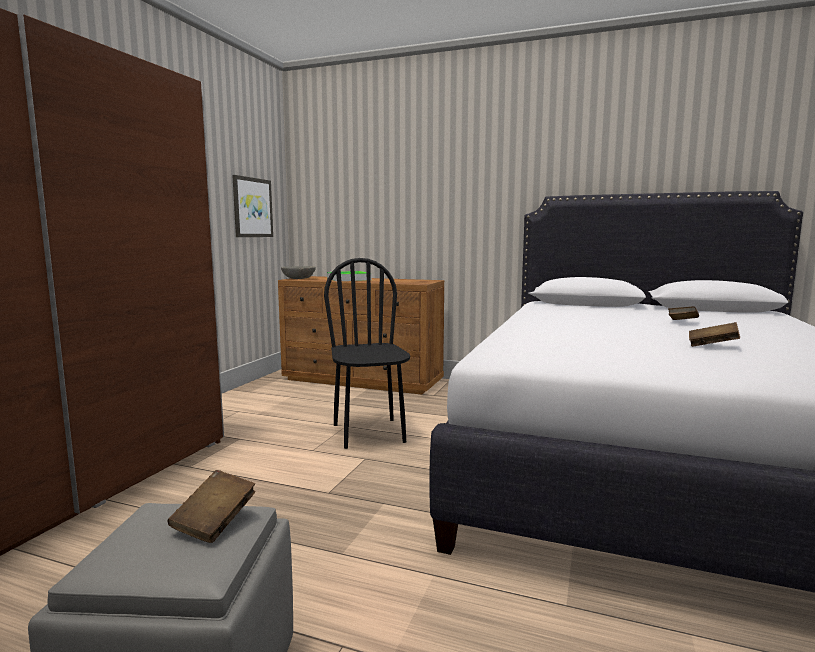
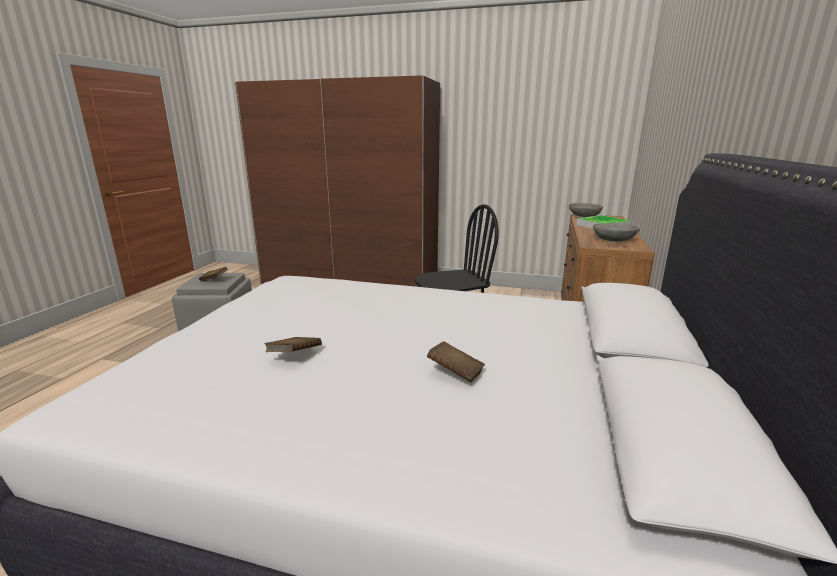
camera: 85 degrees right, 10 degrees up
(252, 207) = (576, 147): picture -> none
(403, 281) = (614, 239): none -> grey bowl

